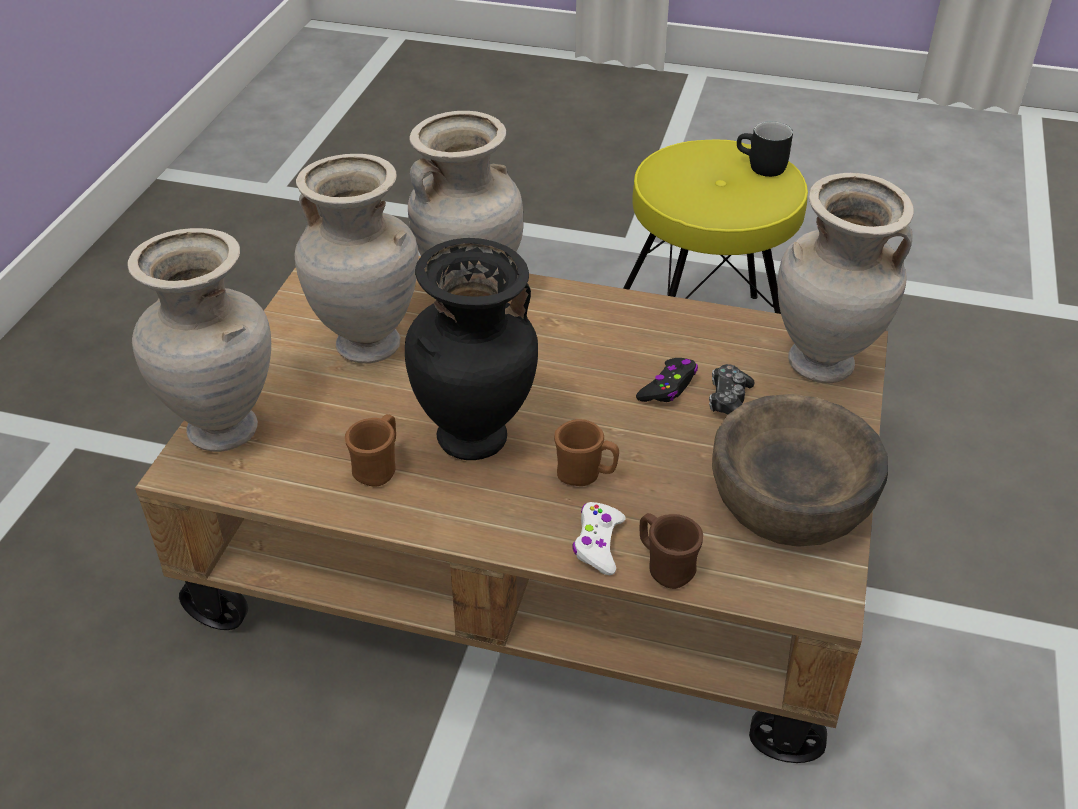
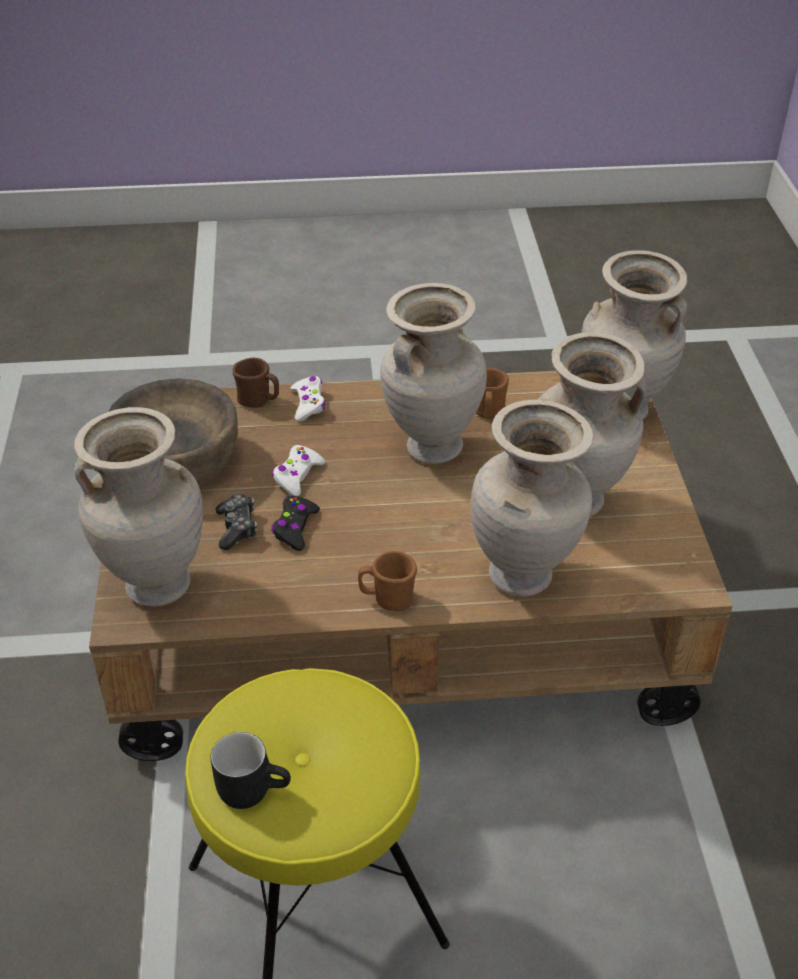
camera: 160 degrees right, 0 degrees up
(475, 440) = (431, 447): black vase -> beige vase
(585, 475) = (336, 443): brown mug -> brown mug (387, 599)
(647, 444) = (297, 476): none -> white game controller

